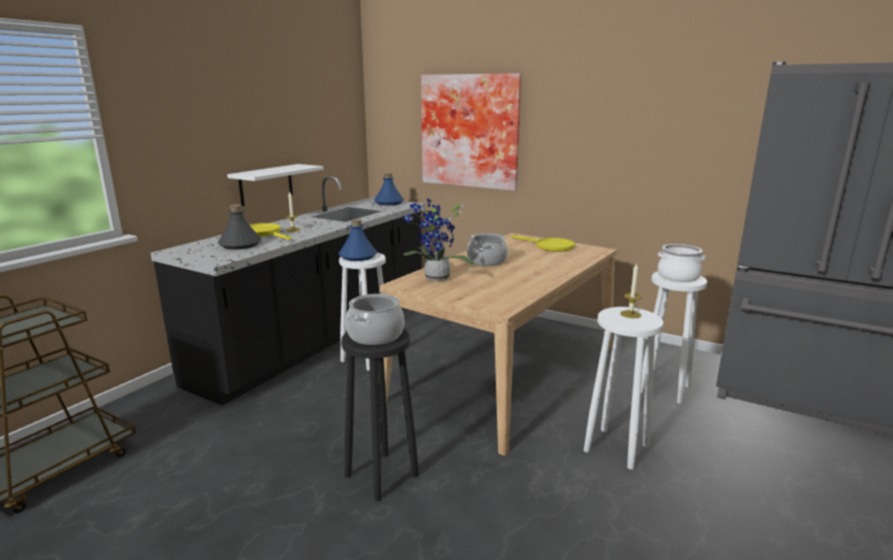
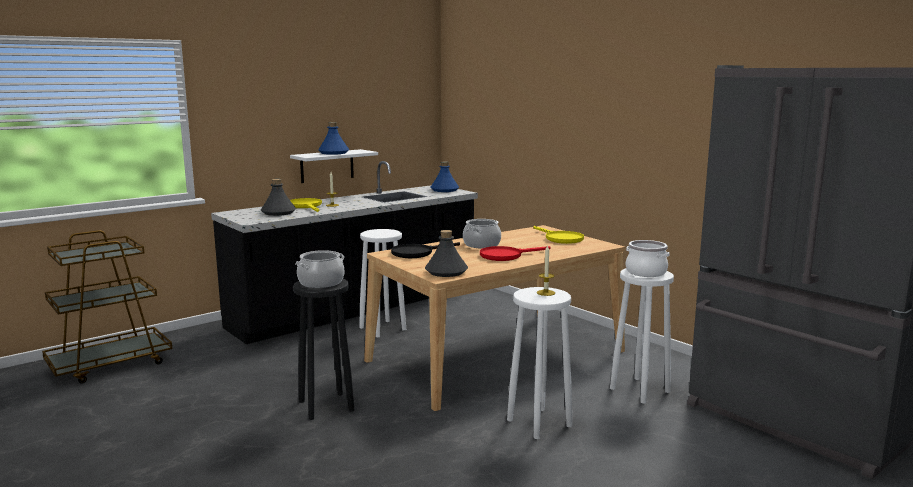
camera: 20 degrees right, 5 degrees down
(358, 256) = (377, 232): blue bottle -> blue bottle (333, 153)
(435, 279) = (417, 253): potted plant -> black frying pan
(471, 131) = (522, 124): picture -> none
(498, 301) = (446, 272): none -> grey bottle
(528, 272) = (506, 256): none -> red frying pan

